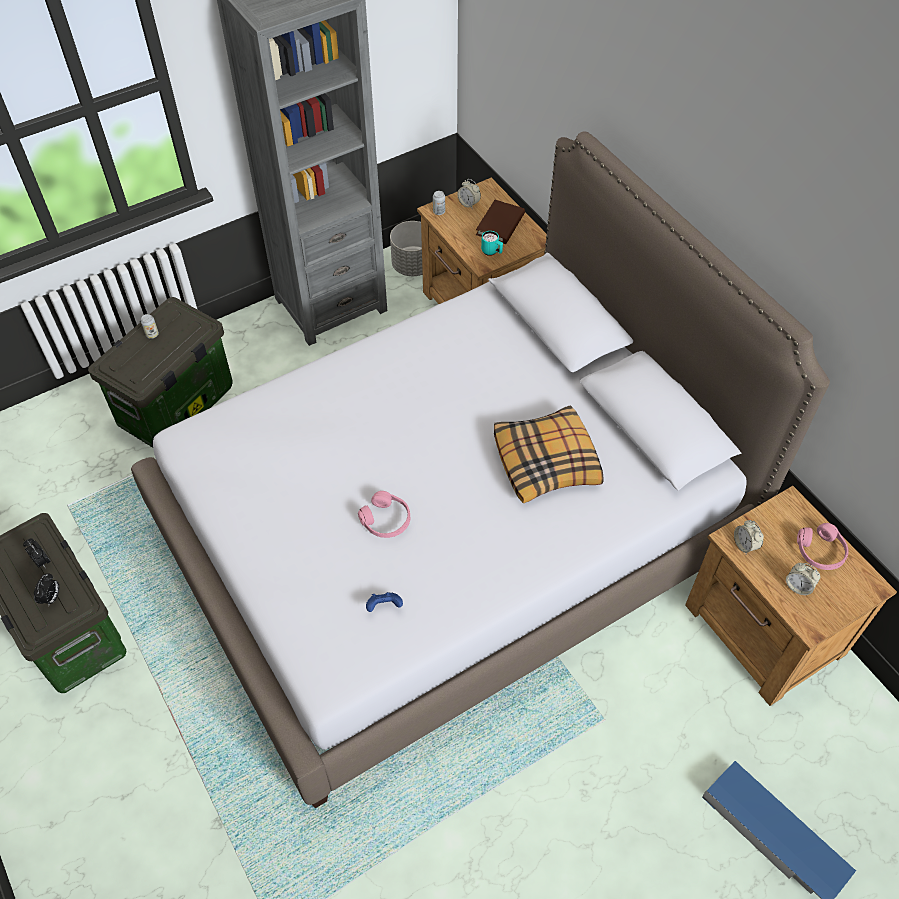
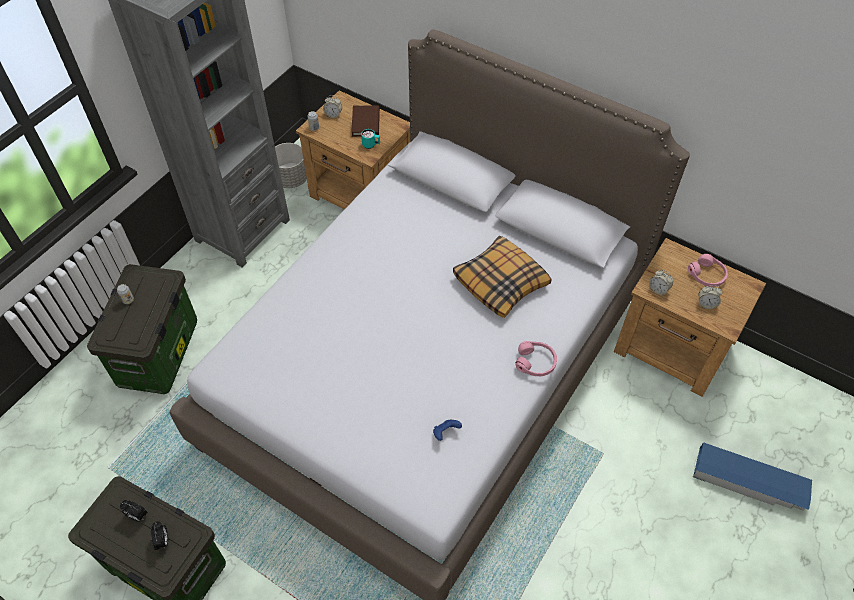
camera: 25 degrees left, 0 degrees up
(386, 520) = (410, 369): pink headphones -> pink headphones (535, 362)

